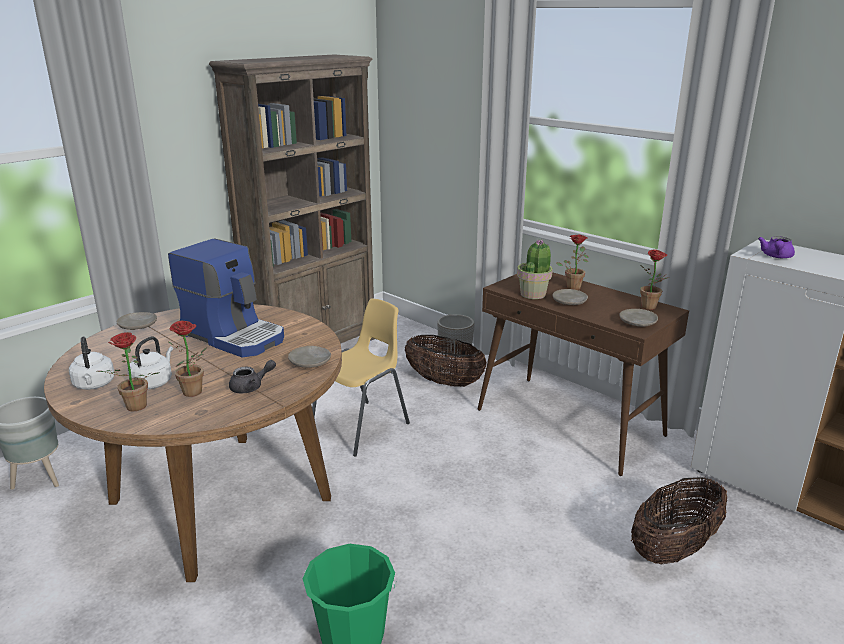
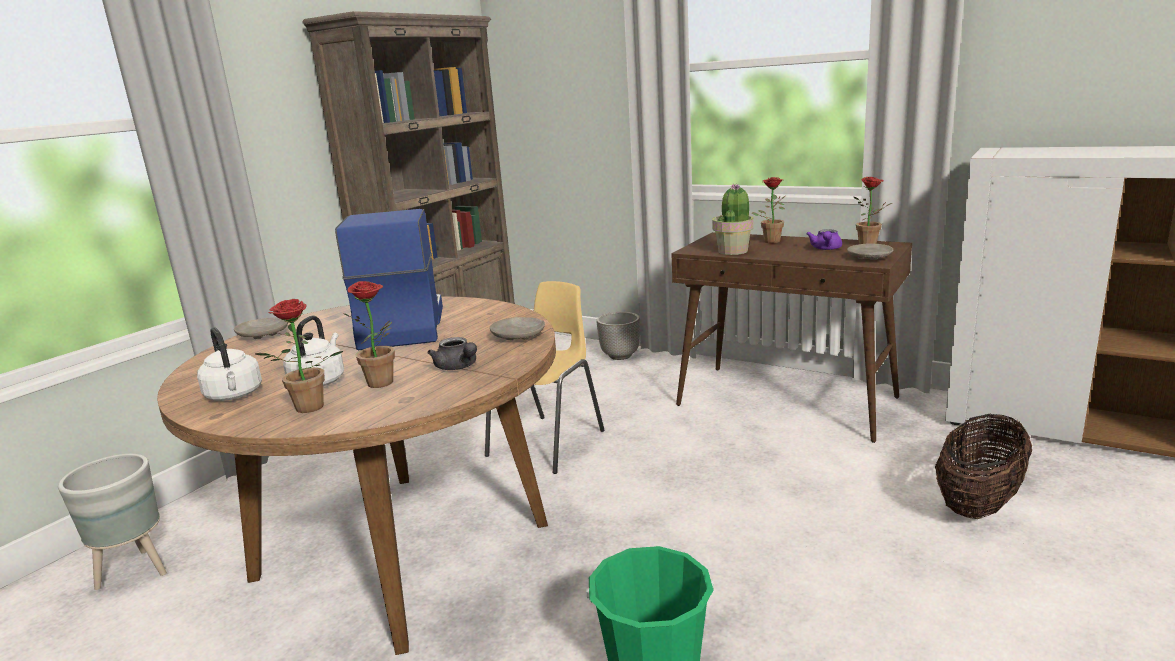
camera: 10 degrees left, 5 degrees down
(234, 336) = (401, 326): coffee machine -> coffee machine turned 120 degrees counterclockwise
(251, 387) = (458, 367): grey teapot -> grey teapot turned 90 degrees clockwise
(444, 382) = (623, 385): basket -> none
(569, 302) = (779, 252): beige plate -> none
(776, 256) = (1018, 153): purple teapot -> purple teapot (826, 249)

